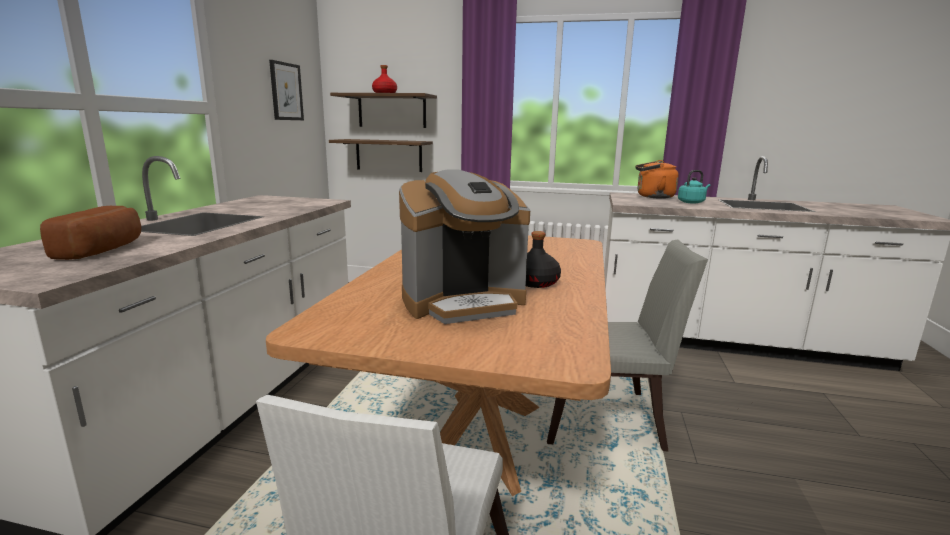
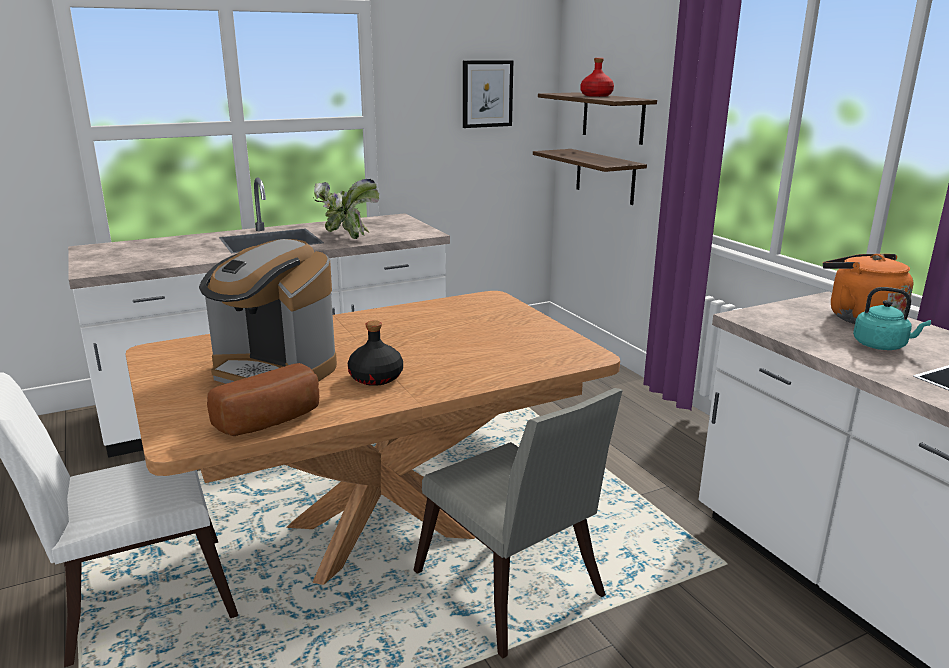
camera: 50 degrees right, 5 degrees up
(105, 249) = (165, 254): bread -> bread (272, 421)
(272, 211) = (344, 238): none -> potted plant

